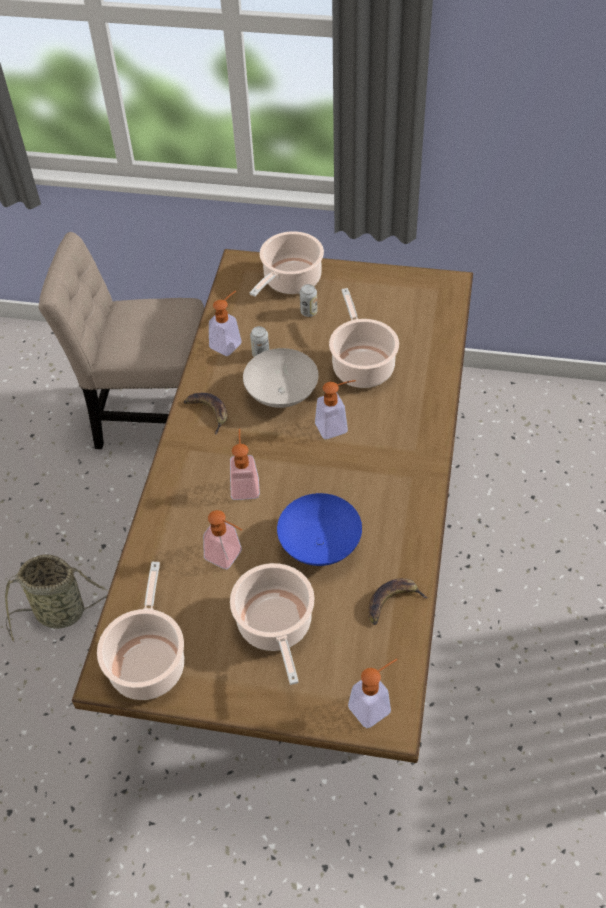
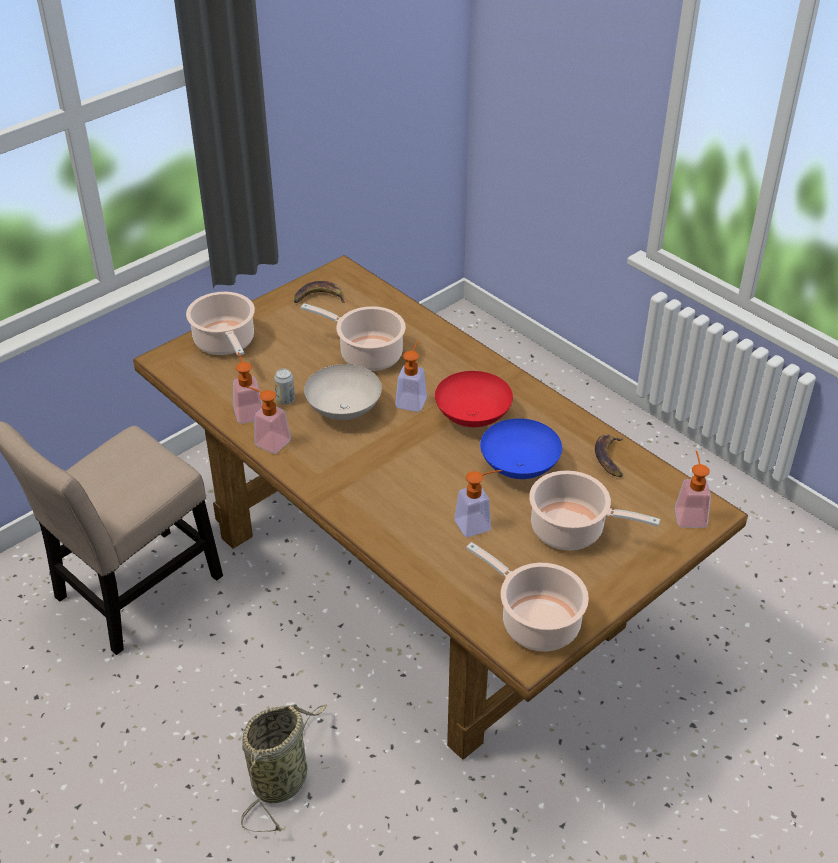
camera: 55 degrees left, 10 degrees down
(208, 412) = (312, 460): banana -> banana (319, 297)
(244, 484) = (413, 477): soap dispenser -> soap dispenser (268, 440)
(309, 312) = (274, 351): can -> none
(351, 476) = (471, 418): none -> red bowl

